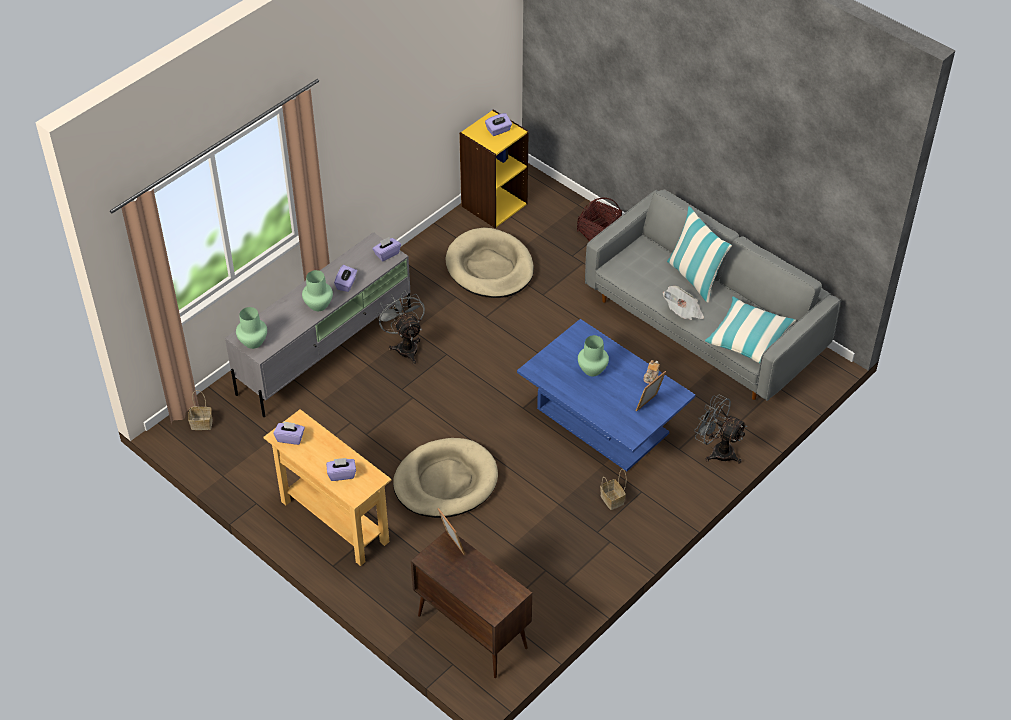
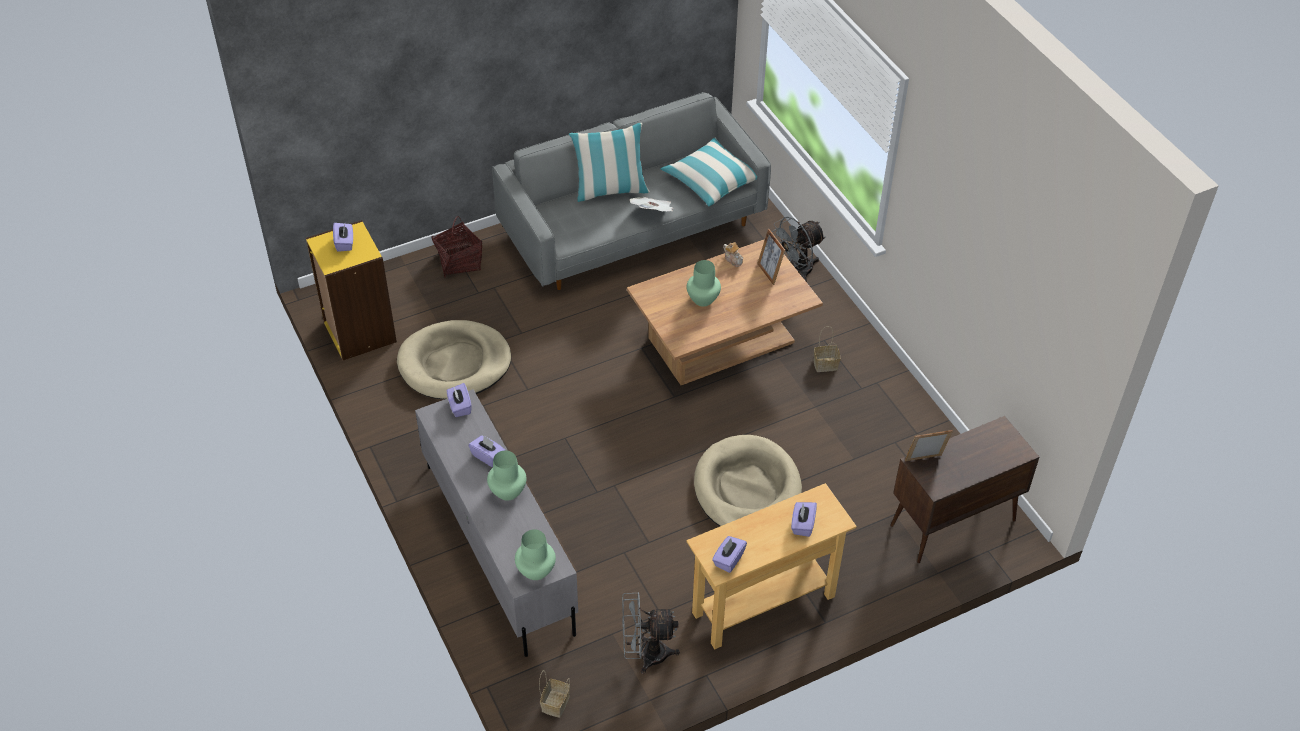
camera: 70 degrees left, 0 degrees up
(405, 346) = (533, 471): grey fan -> grey fan (645, 654)
(603, 421) = (721, 340): blue coffee table -> brown coffee table

